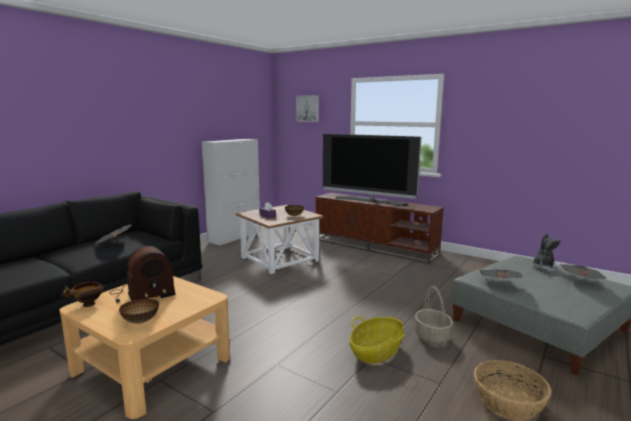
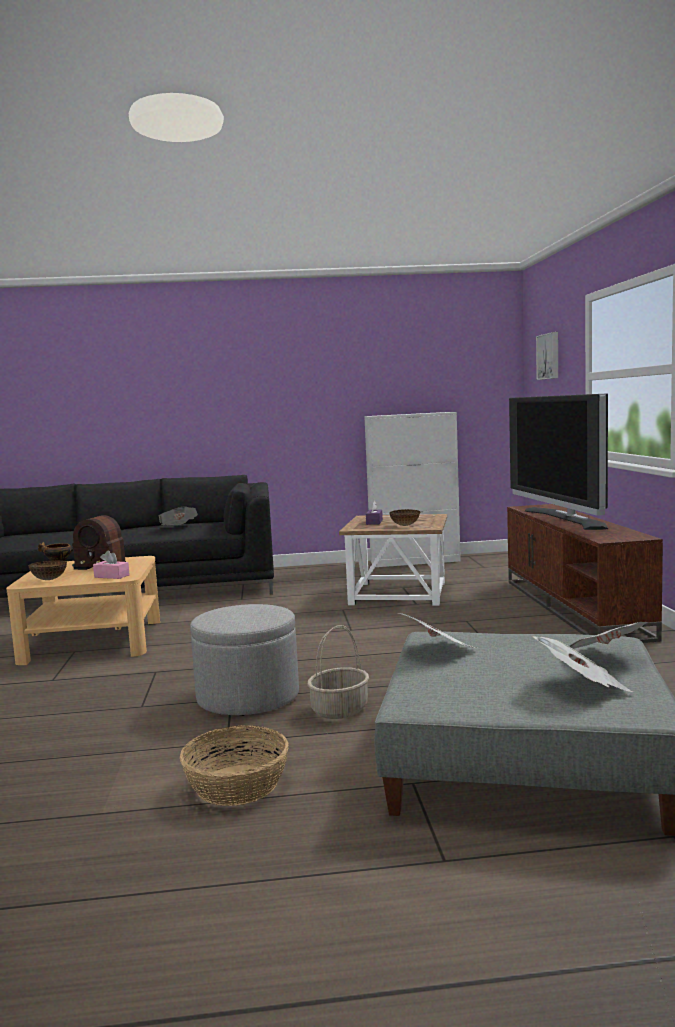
camera: 50 degrees right, 5 degrees down
(194, 299) = (111, 576): none -> pink tissue box
(376, 352) = (248, 697): basket -> grey ottoman
(543, 268) = (602, 658): plush toy -> newspaper

